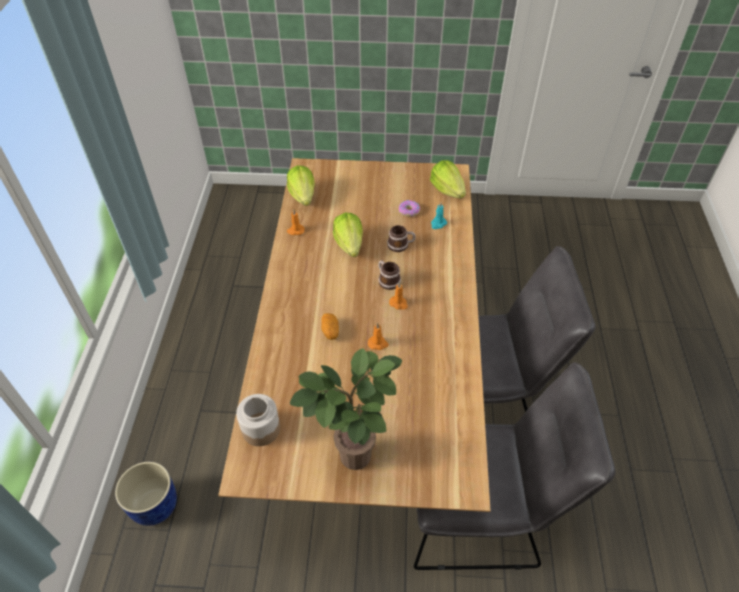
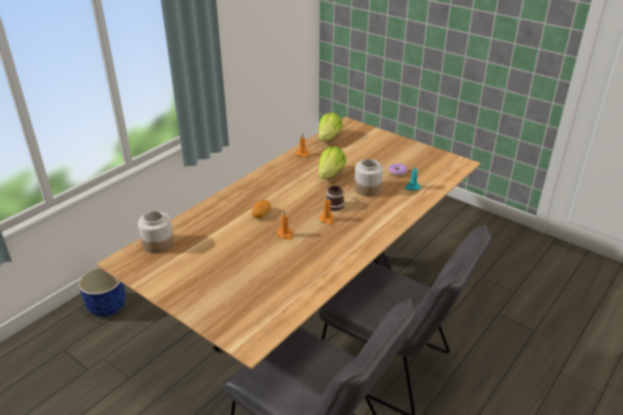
camera: 35 degrees right, 15 degrees down
(353, 460) = (193, 288): potted plant -> none
(401, 245) = (368, 188): mug -> jar
(447, 190) = (443, 171): lettuce -> none

